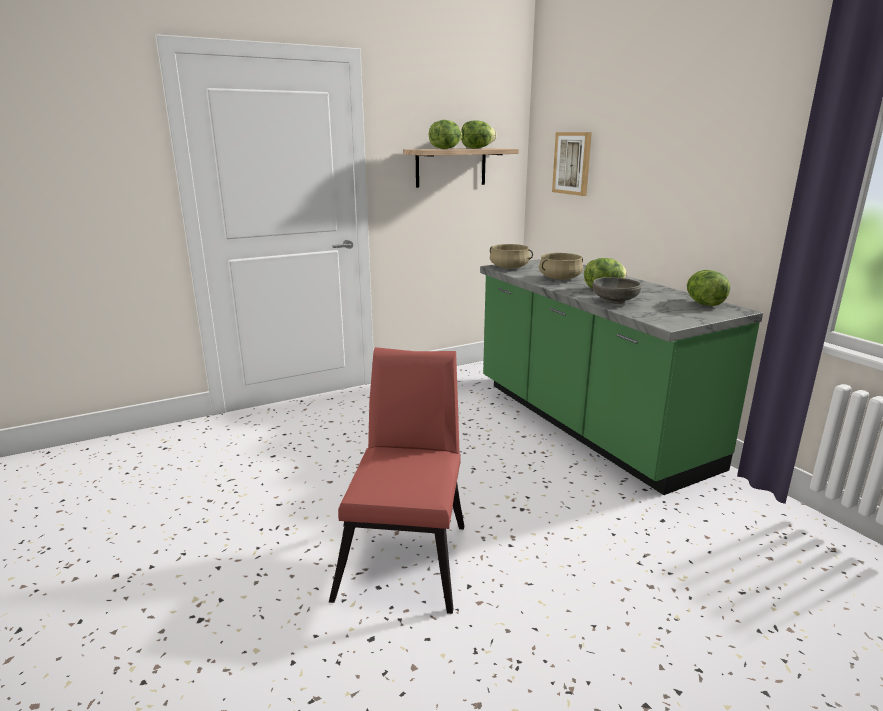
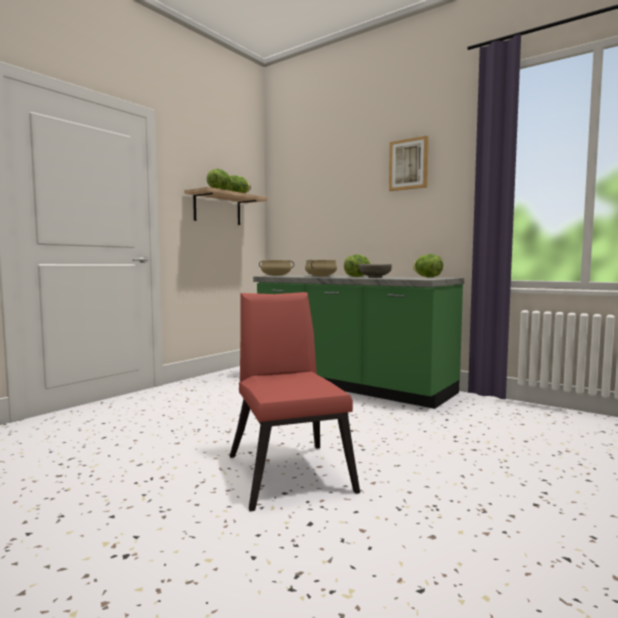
camera: 25 degrees left, 15 degrees down
(572, 163) = (305, 208): picture -> picture (408, 164)

